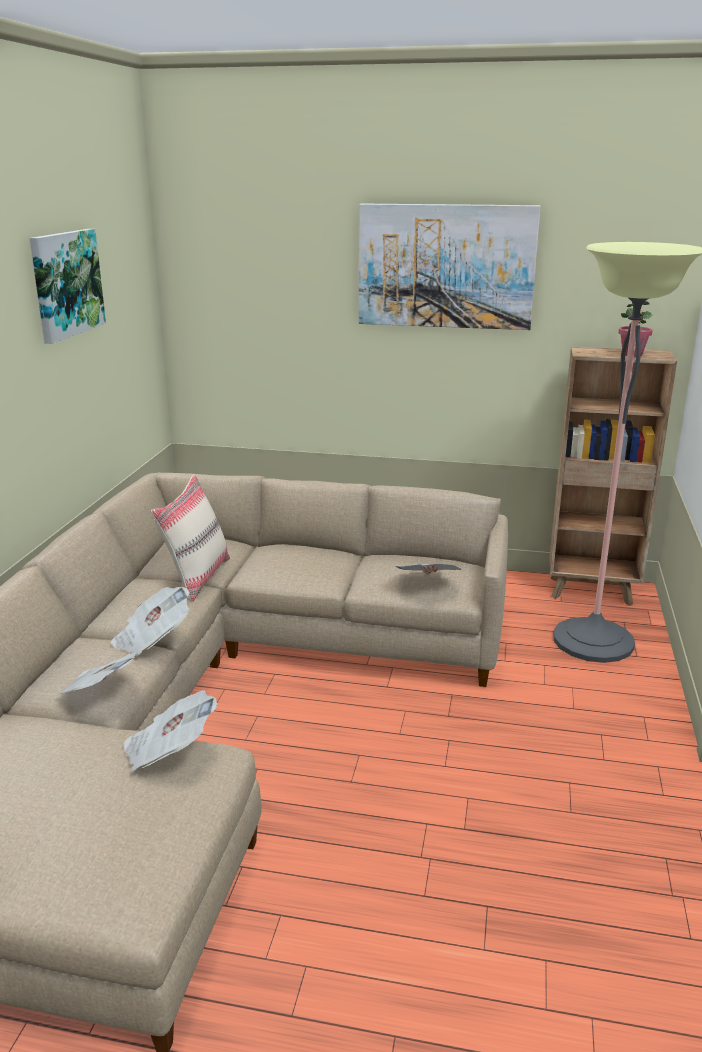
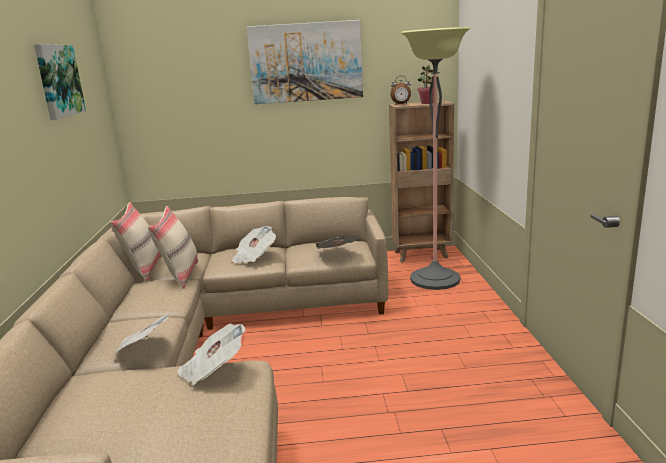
camera: 15 degrees left, 5 degrees down
(152, 639) = (166, 312): newspaper -> newspaper (254, 256)
(153, 558) = (143, 269): none -> beige pillow
(589, 350) = (401, 104): none -> alarm clock

